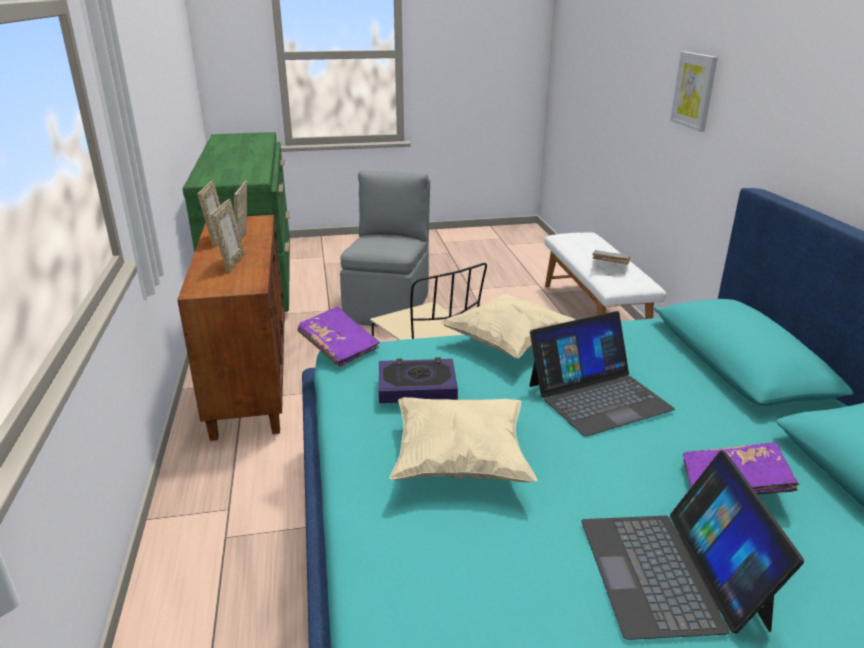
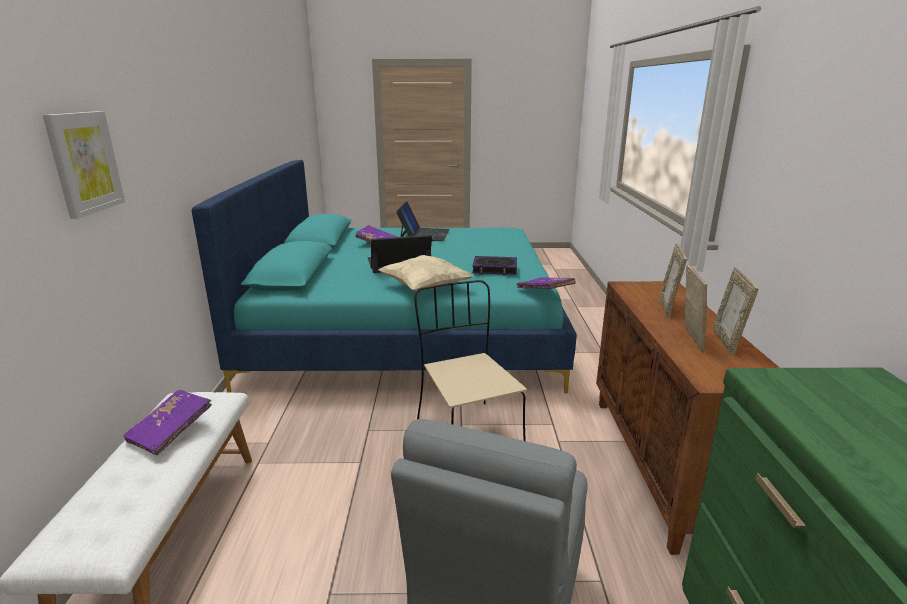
camera: 170 degrees left, 5 degrees down
(460, 461) = (480, 254): beige pillow -> none
(609, 265) = (171, 431): grey book -> purple book

